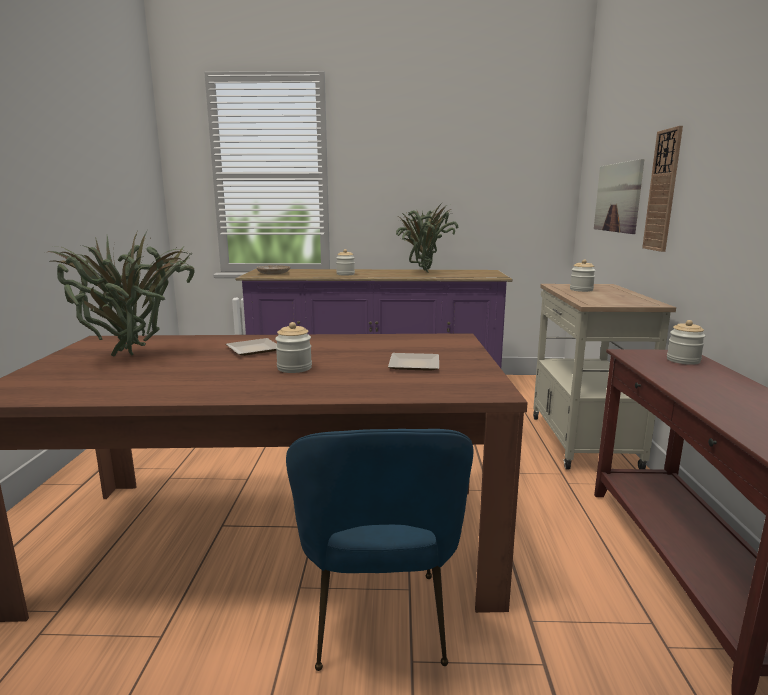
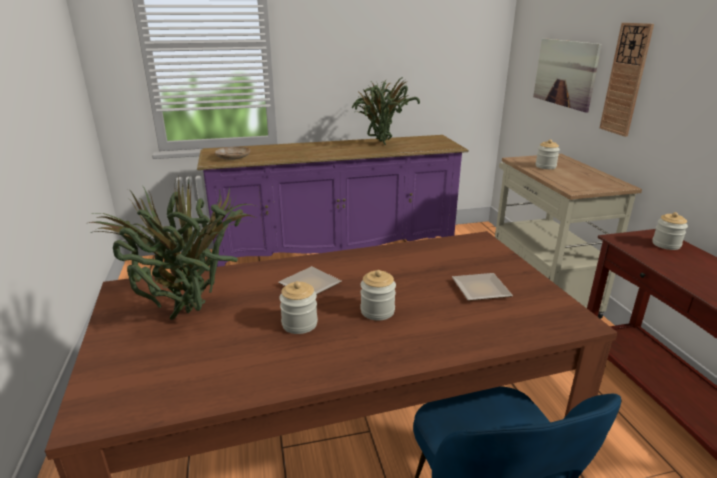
camera: 15 degrees left, 10 degrees up
(345, 274) = (309, 153): jar -> jar (299, 324)

